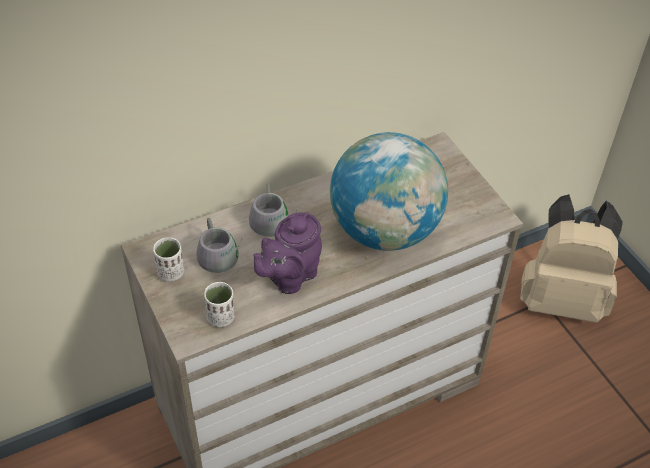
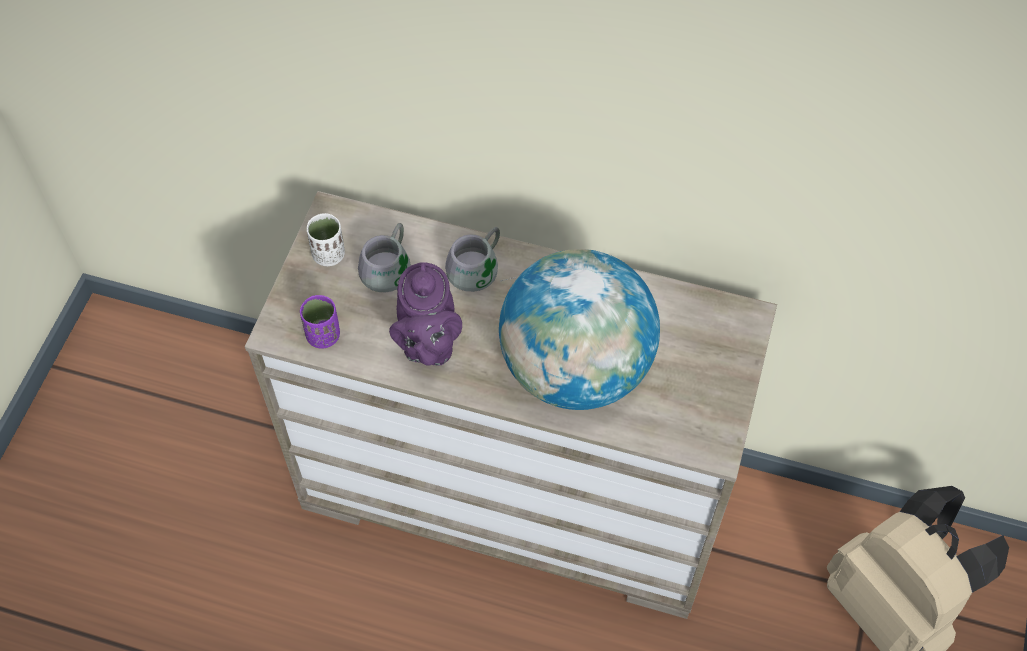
camera: 45 degrees right, 10 degrees up
(221, 317) = (323, 336): white cup -> purple cup
(289, 277) = (428, 344): purple teapot -> purple teapot turned 90 degrees counterclockwise

